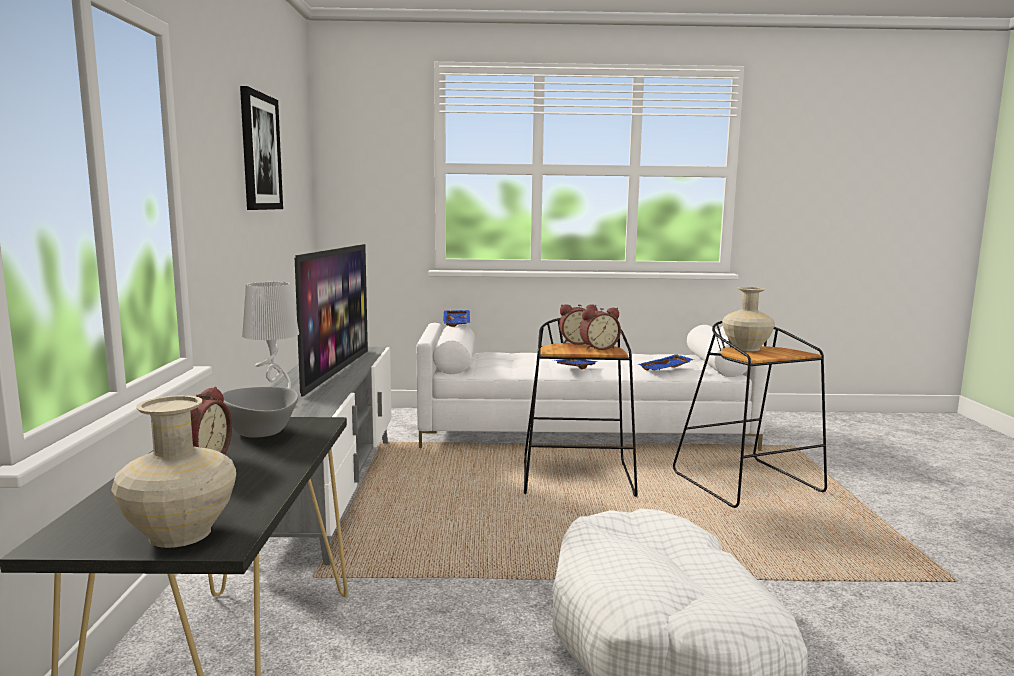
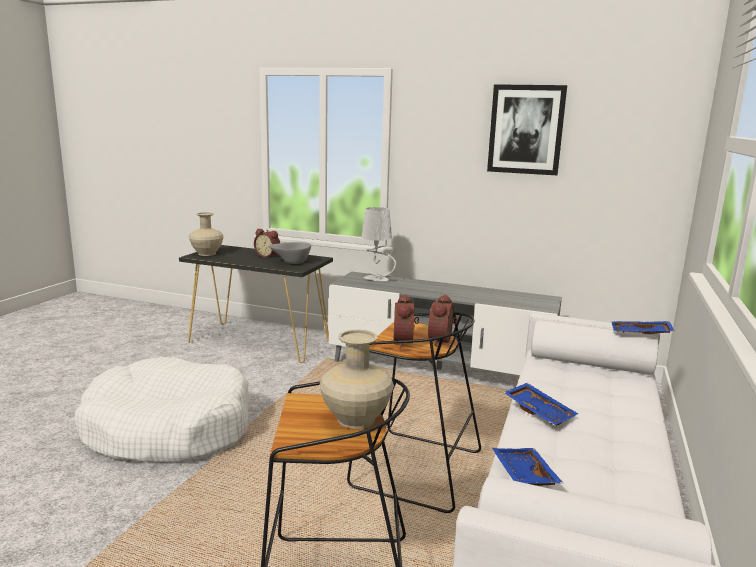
camera: 110 degrees right, 5 degrees up
(335, 371) = (461, 294): television -> none

